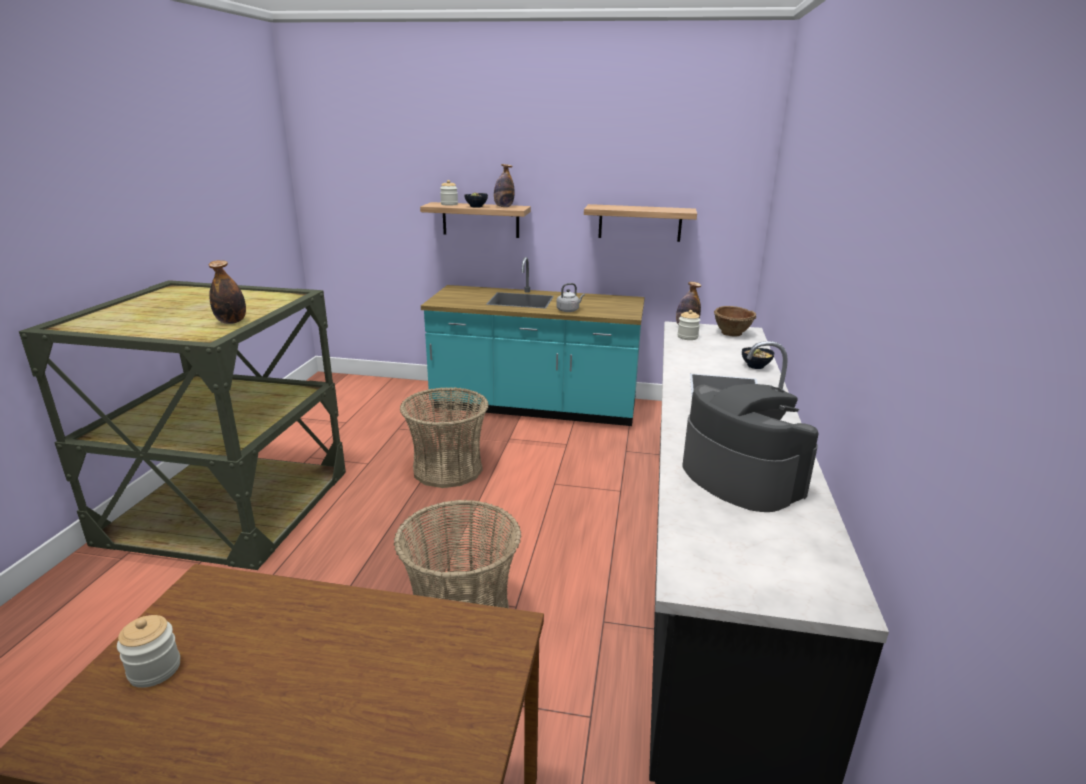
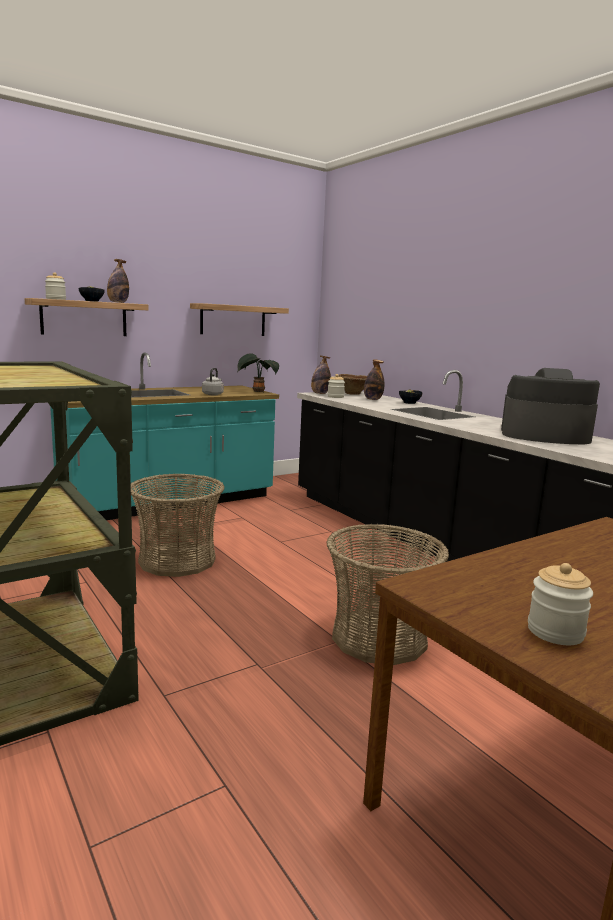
camera: 45 degrees left, 10 degrees down
(231, 322) = (55, 378): bottle -> bottle (372, 399)
(627, 312) = (257, 392): none -> potted plant

